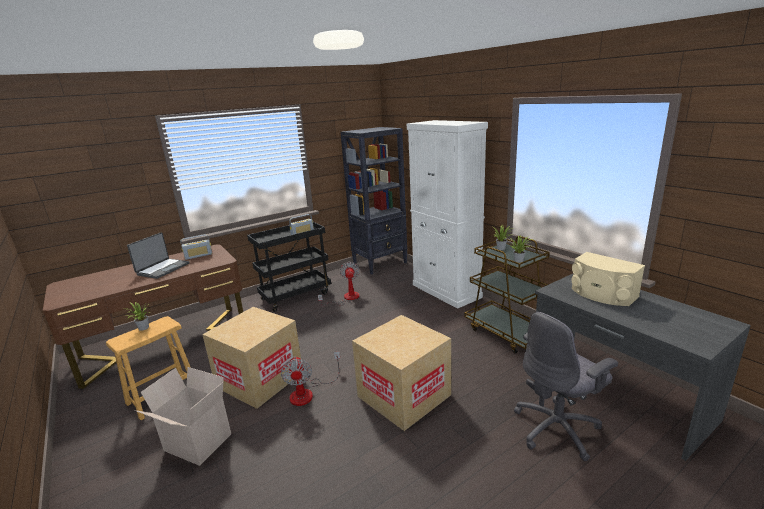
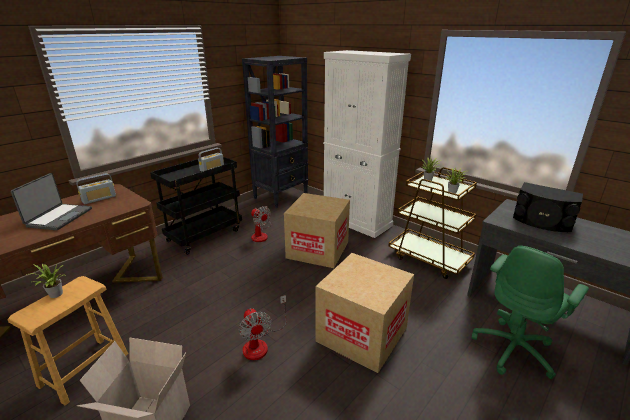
camera: 15 degrees left, 5 degrees up
(260, 379) = (199, 334): cardboard box -> cardboard box (317, 250)
(346, 298) = (261, 234): fan -> fan turned 150 degrees clockwise
(557, 428) = (514, 349): grey office chair -> green office chair
(602, 294) = (542, 221): beige speaker -> black speaker

